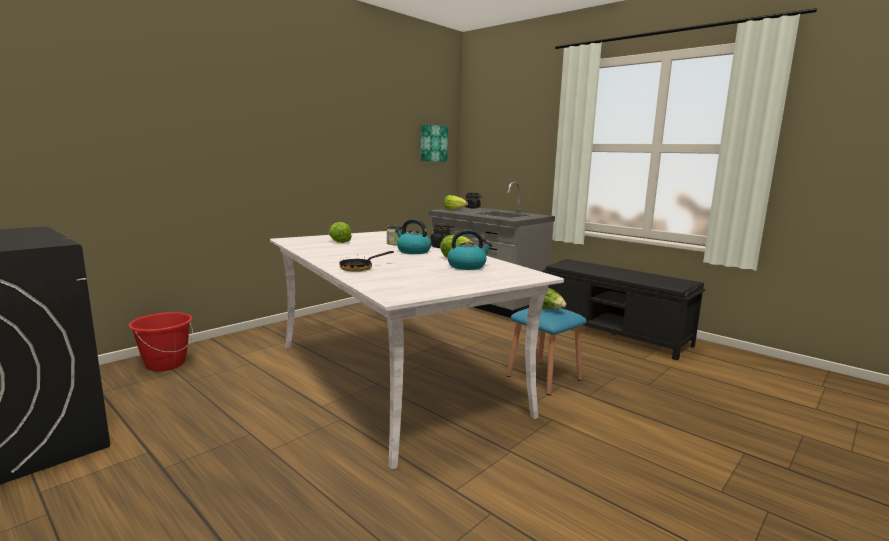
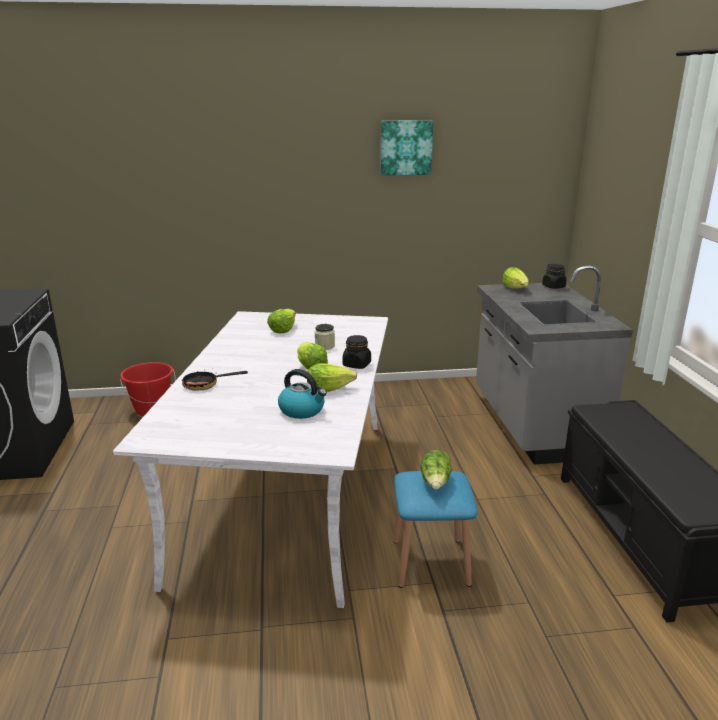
camera: 40 degrees right, 10 degrees up
(413, 251) = (310, 366): kettle -> lettuce
(433, 143) = (523, 186): picture -> picture (405, 147)

